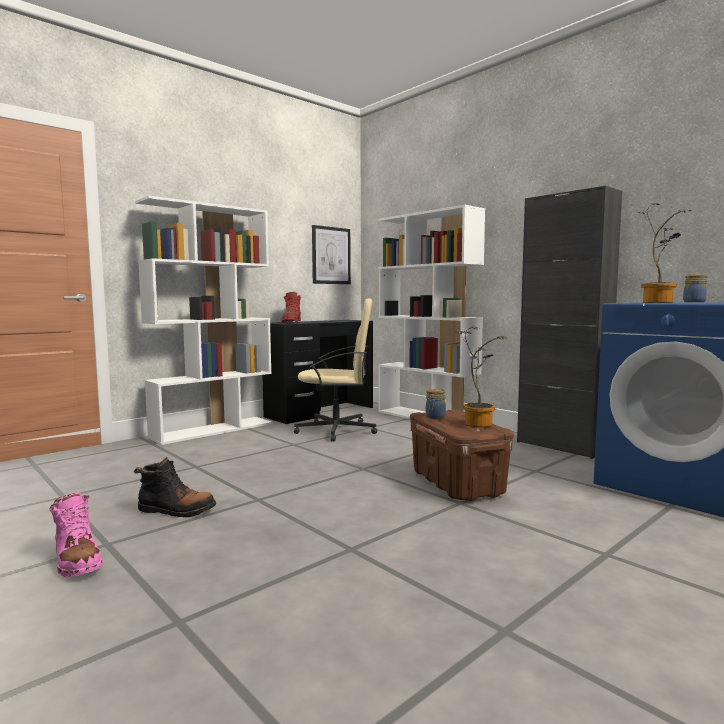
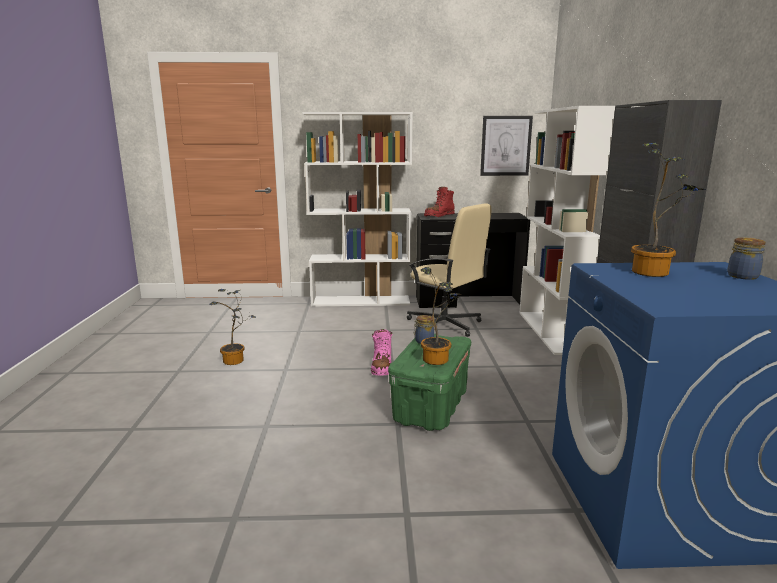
camera: 40 degrees right, 10 degrees up
(77, 561) = (153, 376): pink boot -> pink boot (382, 367)
(176, 510) = (236, 361): black boot -> potted plant
(456, 484) = (430, 406): brown storage box -> green storage box

